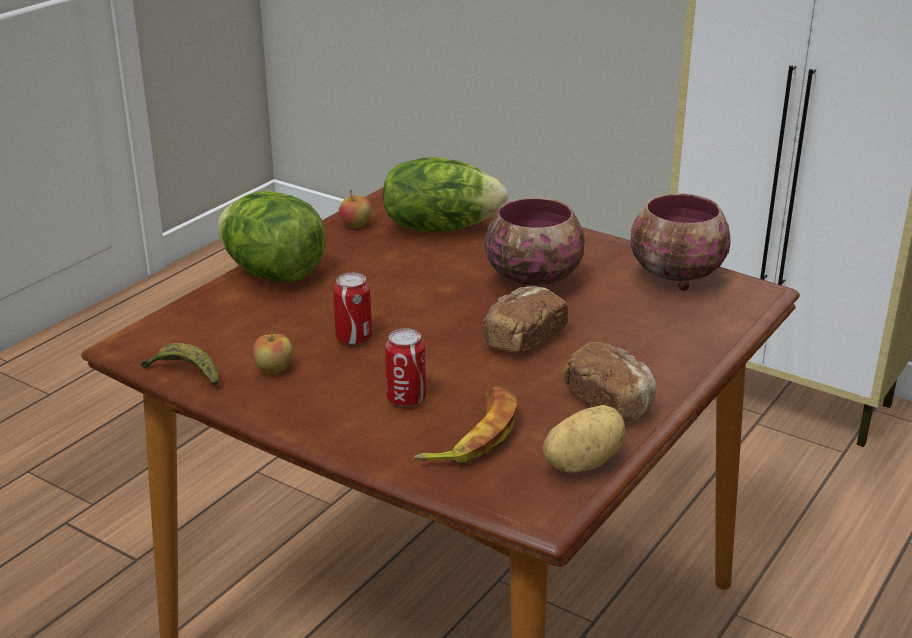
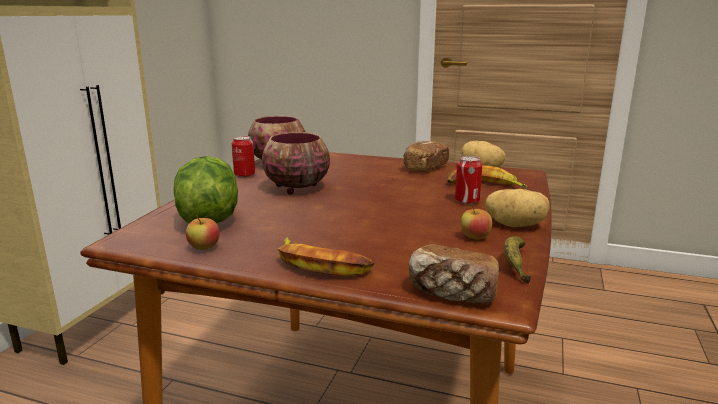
camera: 105 degrees left, 10 degrees down
(273, 274) = (321, 264): lettuce -> banana
(291, 410) = (515, 225): none -> potato
(353, 338) = (409, 221): can -> can (244, 175)
(522, 339) = (375, 185): bread -> bread (452, 293)

